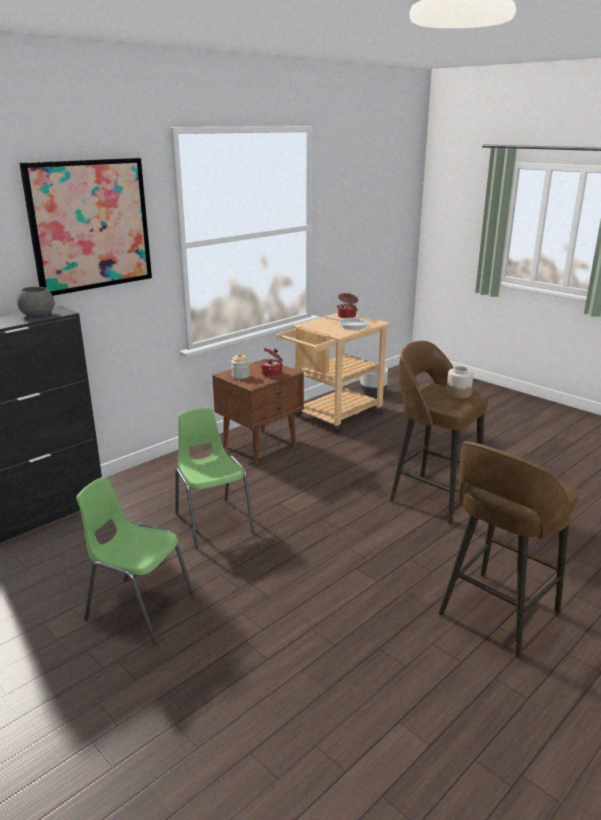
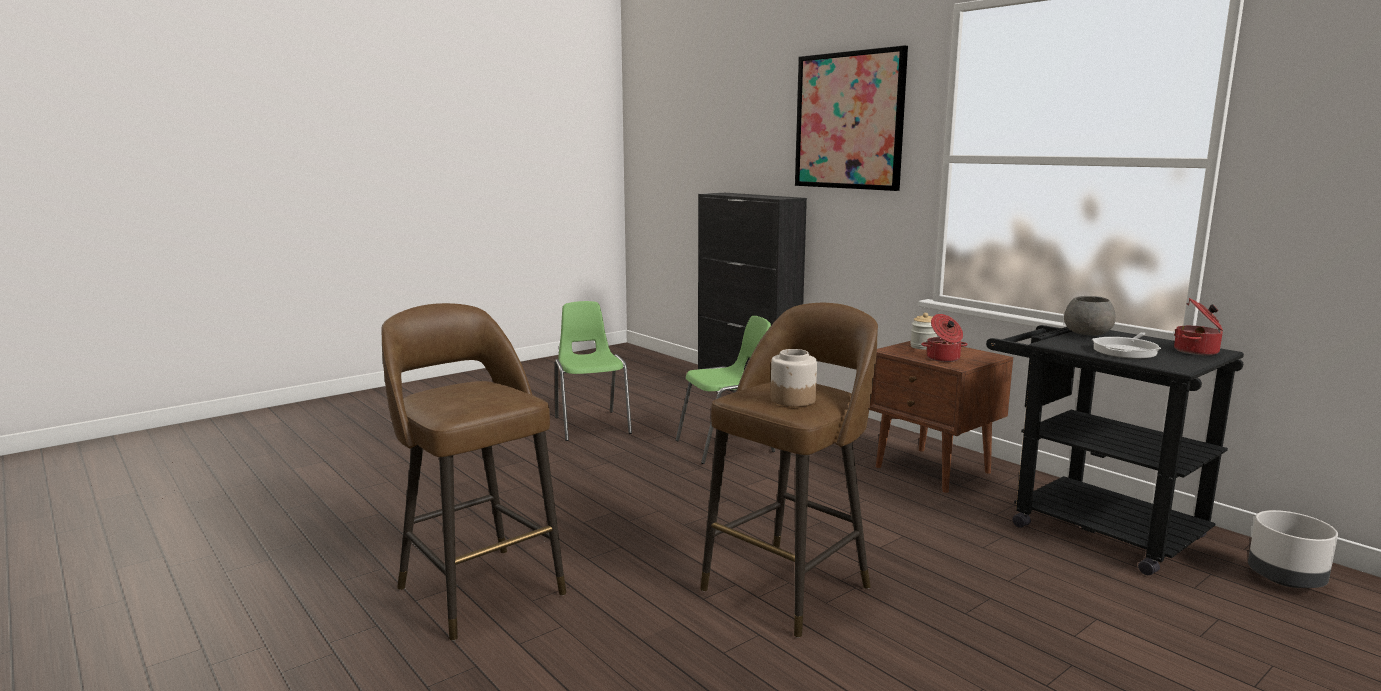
camera: 95 degrees right, 10 degrees down
(37, 314) = (772, 196): grey bowl -> grey bowl (1087, 333)
(139, 608) = (591, 425): green chair -> green chair turned 45 degrees counterclockwise
(332, 417) = (1090, 526): beige cart -> black cart

